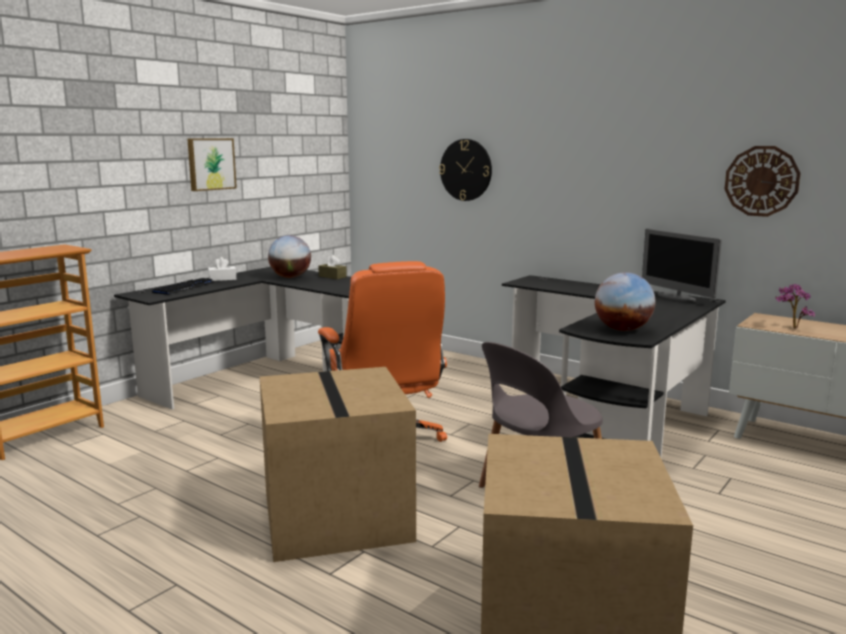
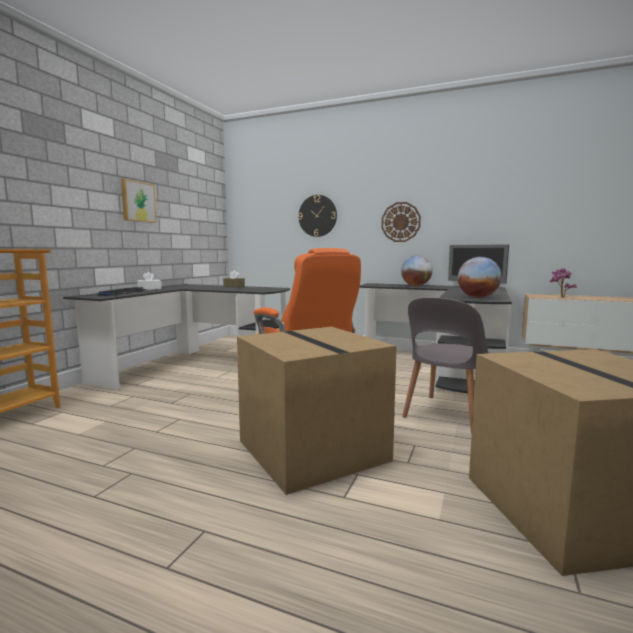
camera: 15 degrees left, 5 degrees down
(290, 277) = (202, 287): globe -> globe (416, 286)
(761, 181) = (525, 209): wall clock -> wall clock (400, 222)

